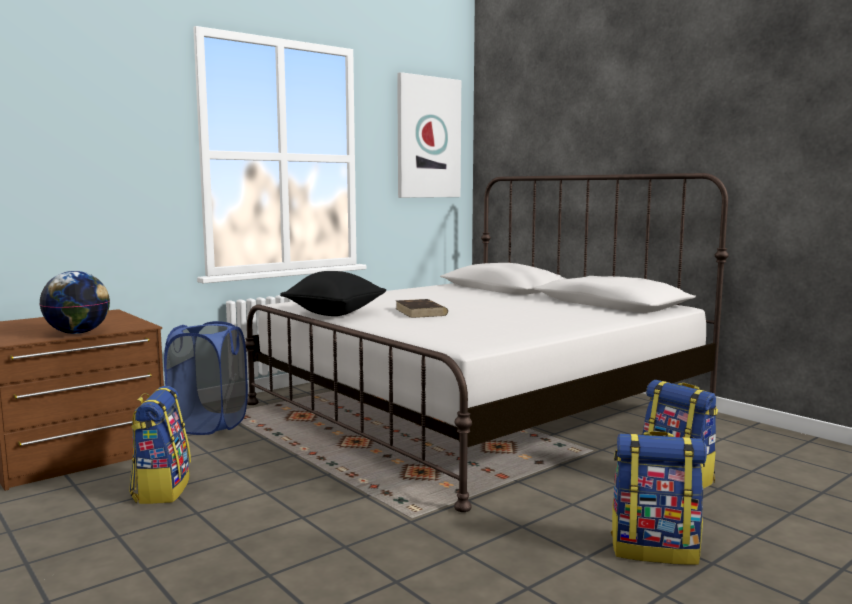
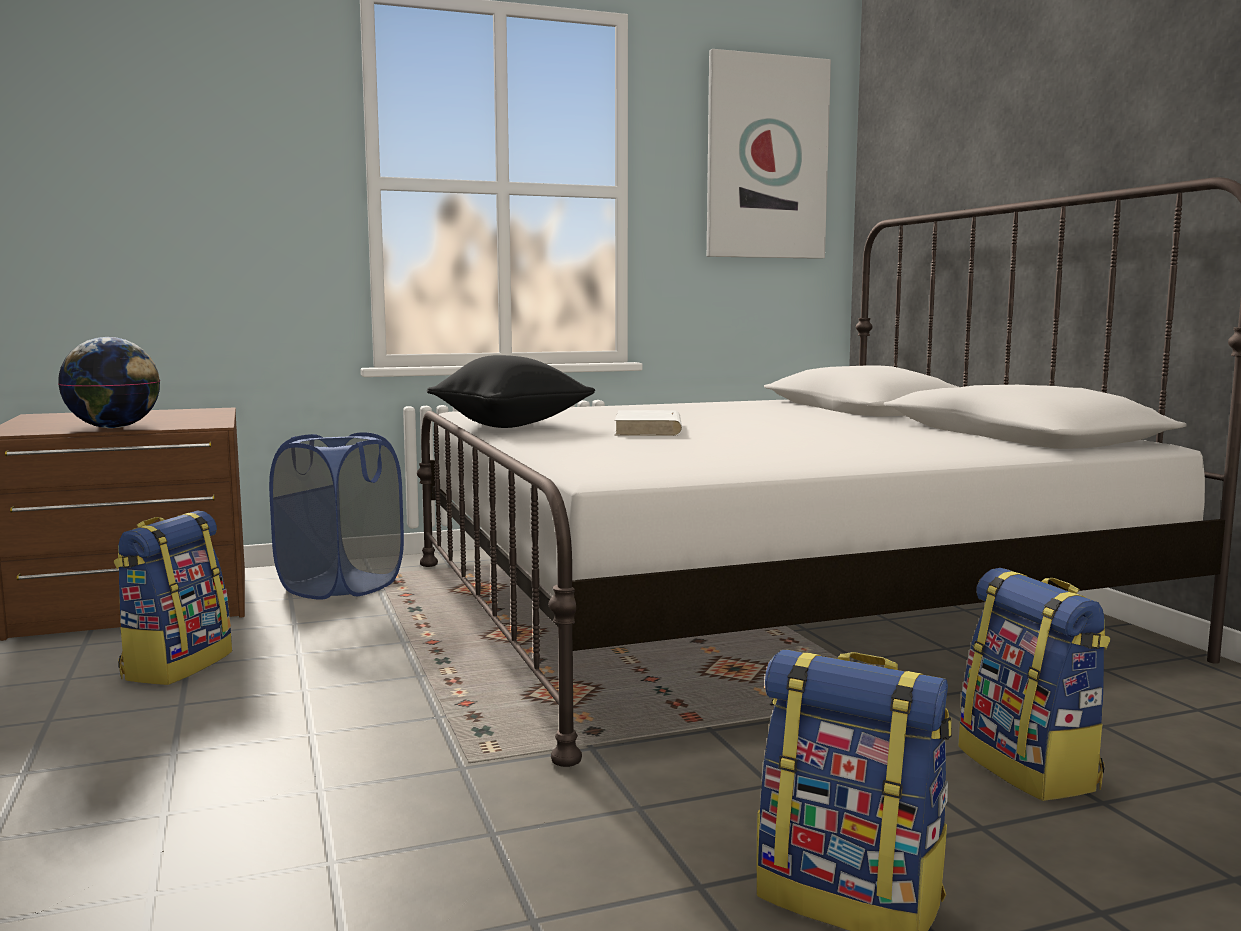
camera: 20 degrees right, 0 degrees up
(421, 312) = (648, 429): brown book -> white book

